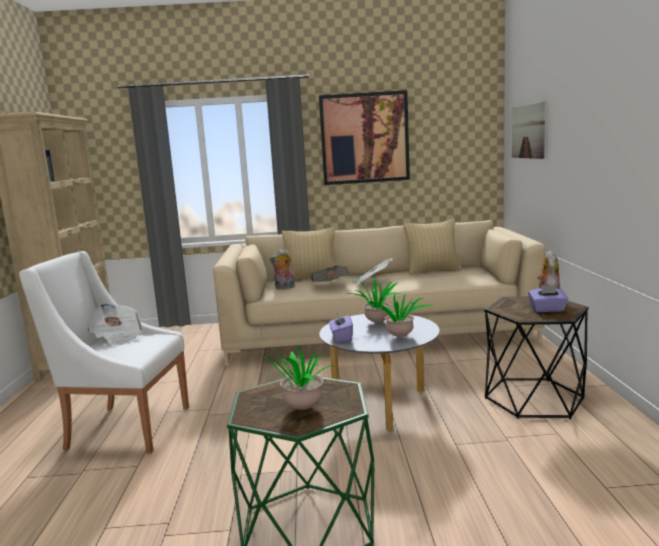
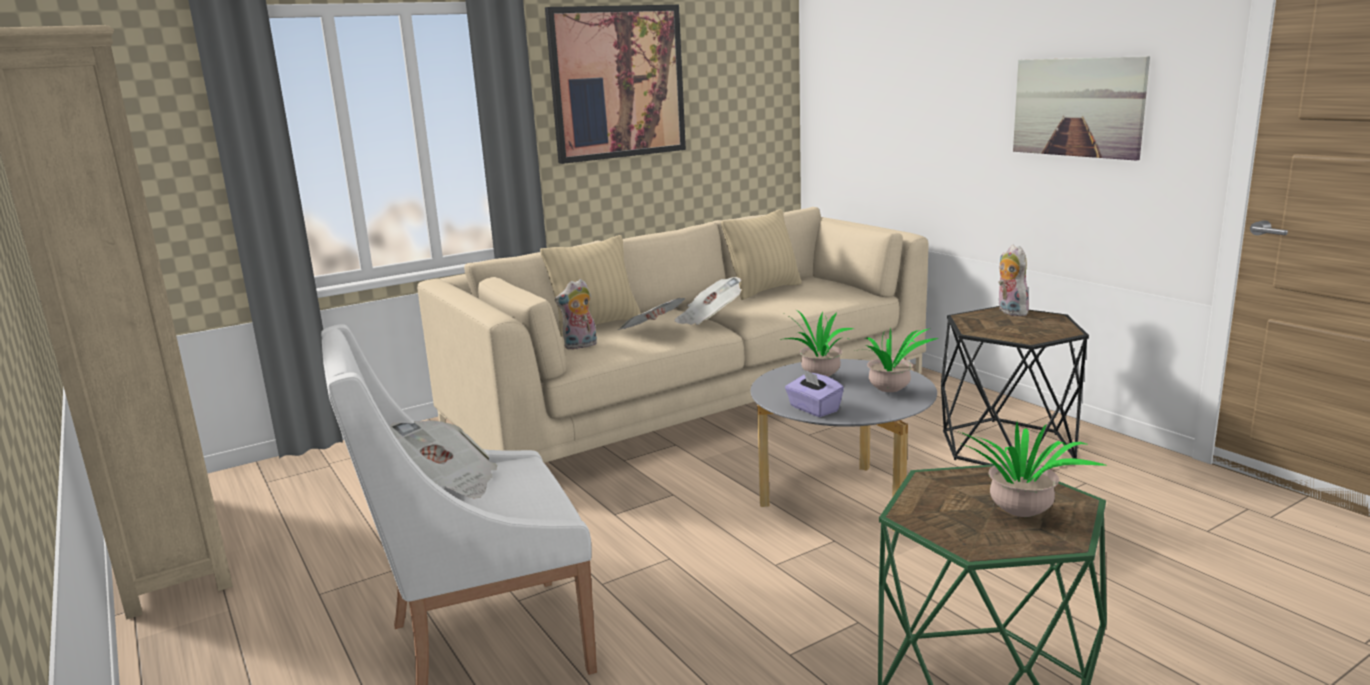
camera: 30 degrees left, 5 degrees up
(528, 131) = (868, 75): picture -> picture (1077, 107)
(547, 310) = (1034, 325): purple tissue box -> none

